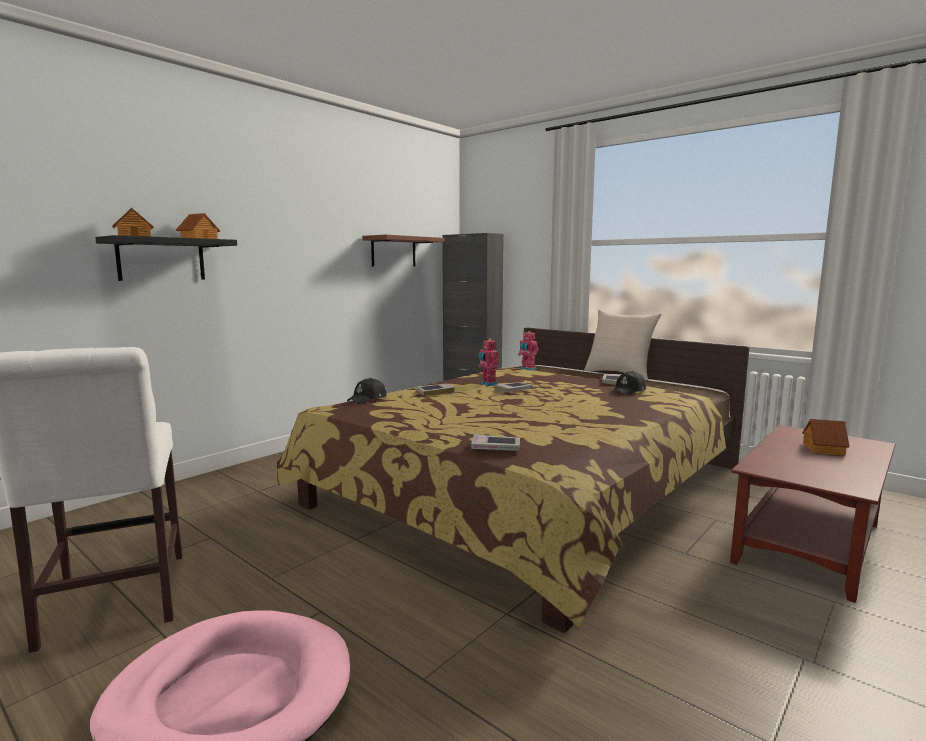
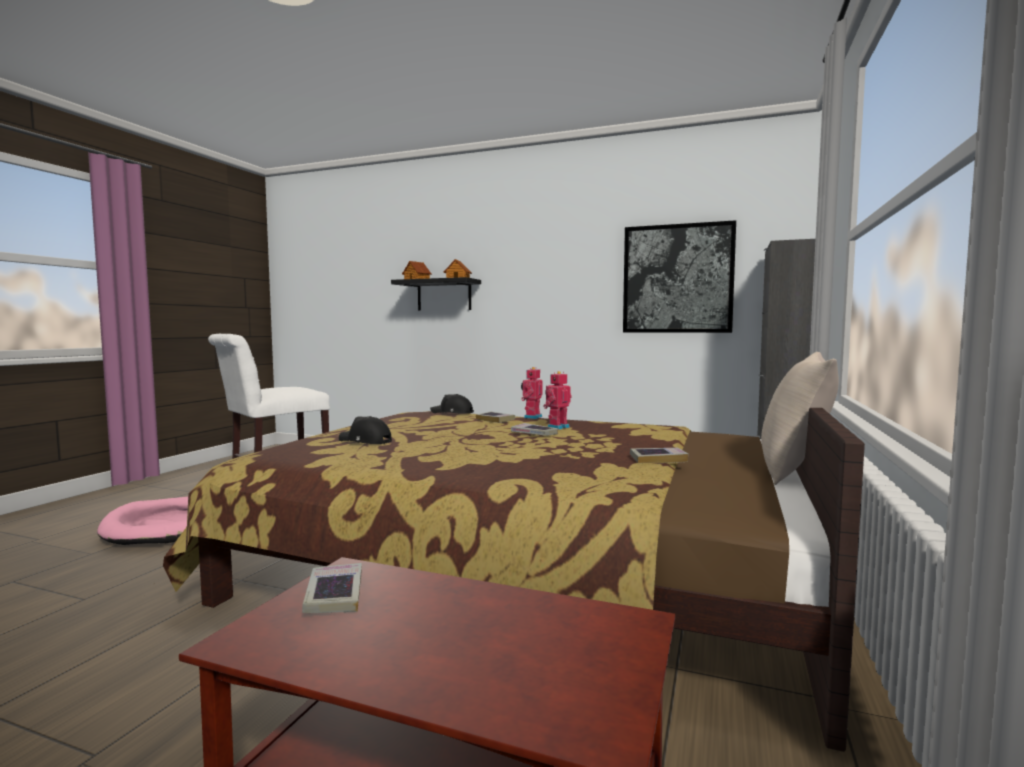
camera: 70 degrees right, 5 degrees down
(393, 251) = (677, 279): brown shelf -> picture
(495, 447) = (300, 443): book -> book (334, 595)
(527, 369) = (703, 435): toy robot -> toy robot (531, 417)
(629, 391) = (602, 467): black cap -> black cap (365, 441)
(822, 449) = (491, 641): toy house -> none

